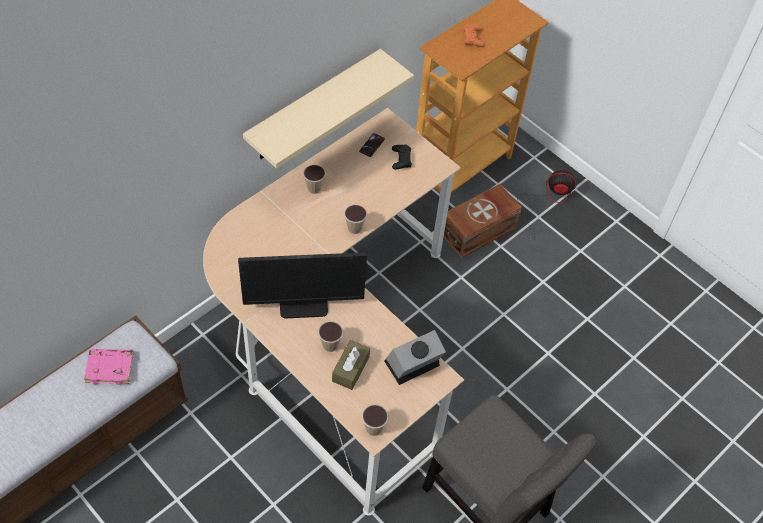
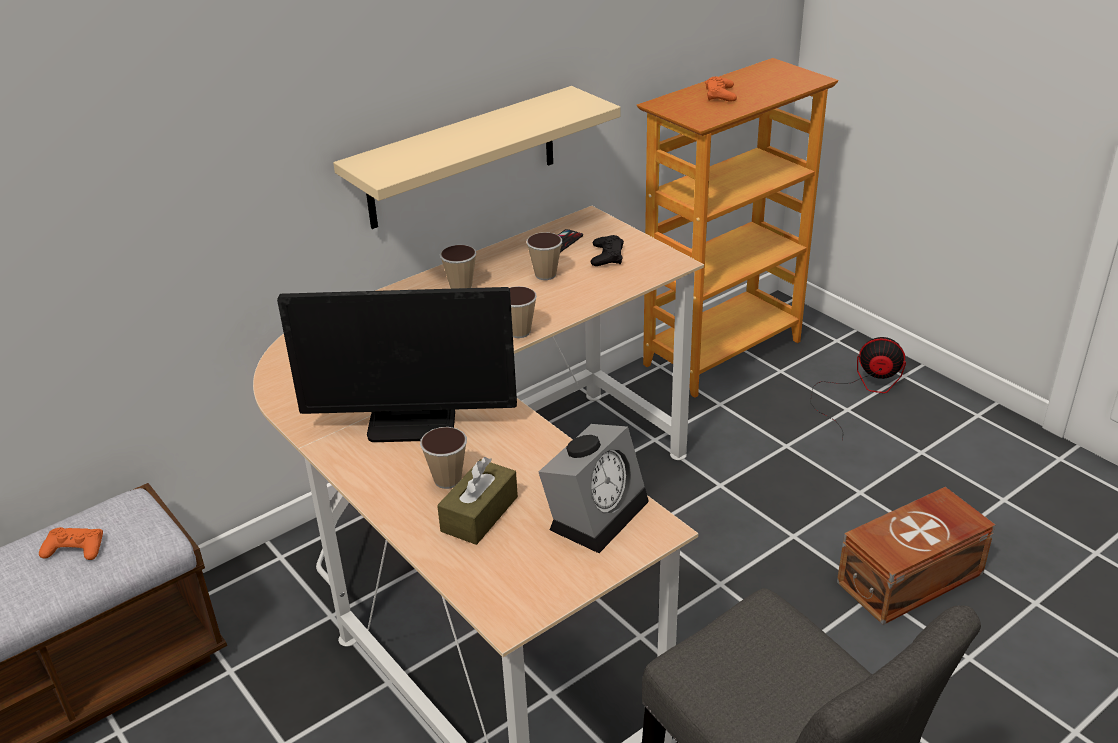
camera: 10 degrees right, 20 degrees down
(110, 367) = (75, 548): pink book -> orange game controller
(373, 429) = (509, 607): cup -> cup (545, 275)
(411, 366) = (596, 511): alarm clock -> alarm clock turned 150 degrees clockwise
(479, 231) = (751, 427): brown storage box -> brown storage box (913, 578)

